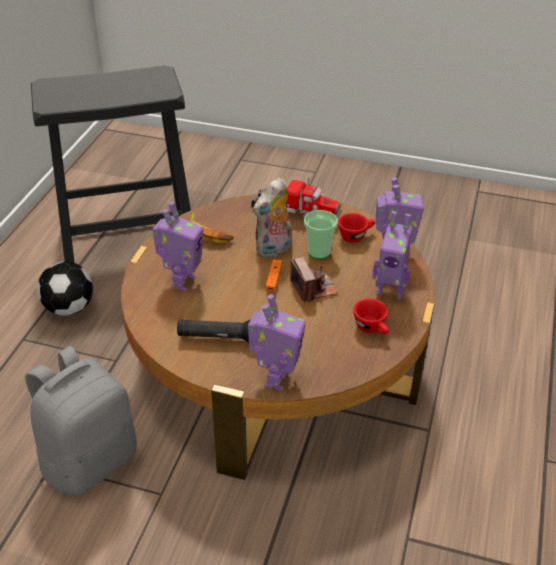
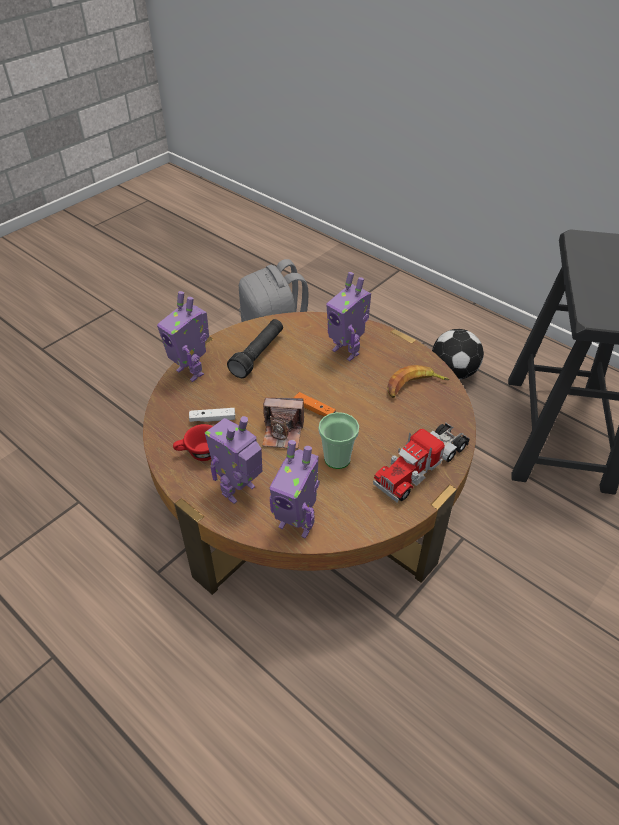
camera: 115 degrees right, 5 degrees up
(274, 249) = (361, 425): plush toy -> none
(328, 336) = (212, 419): none -> white game controller
(356, 236) = (349, 503): red cup -> none

